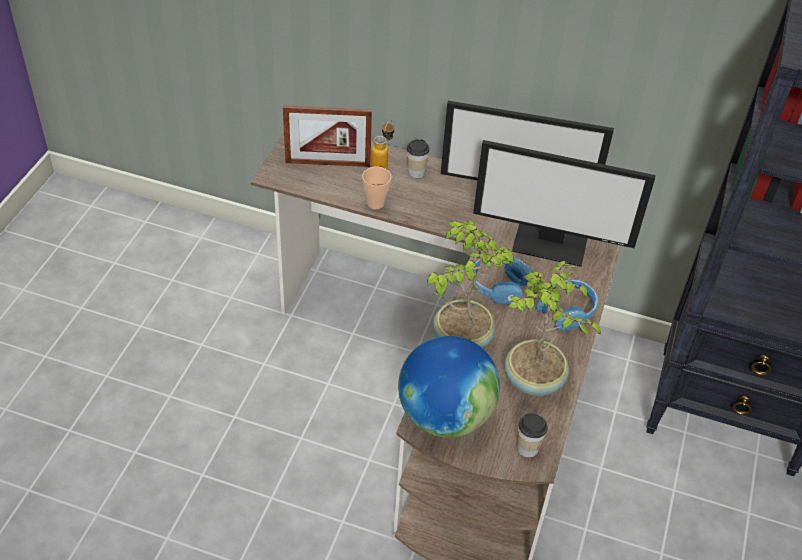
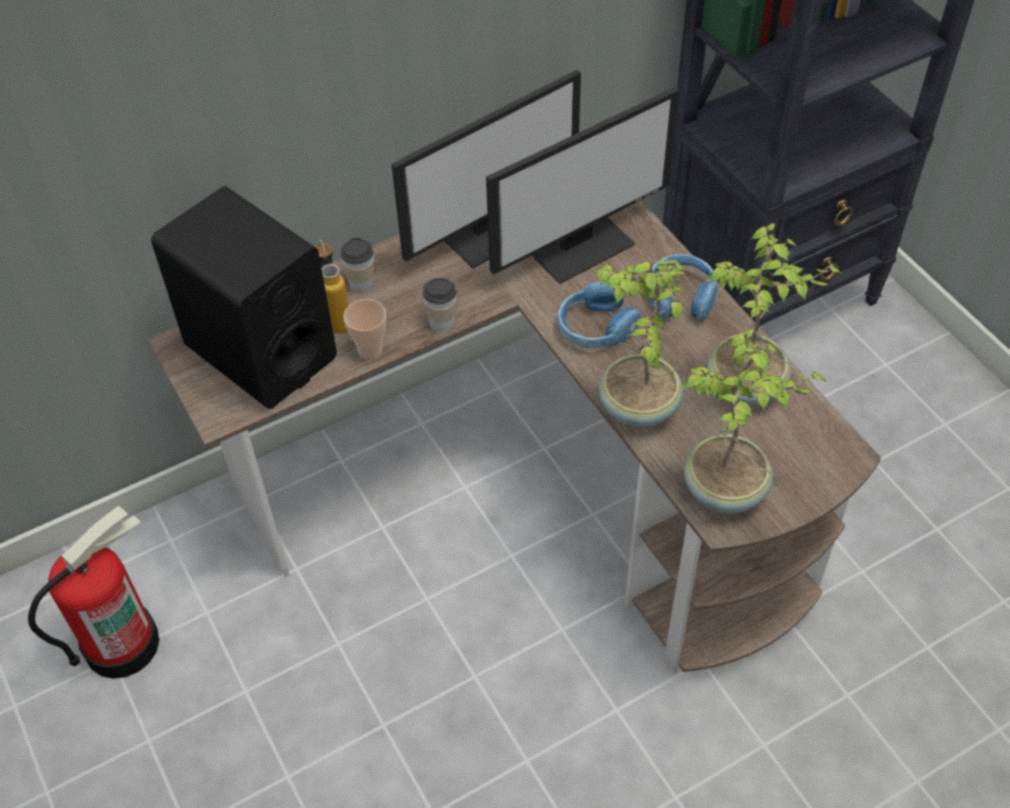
camera: 45 degrees left, 5 degrees up
(183, 277) = (121, 643): none -> fire extinguisher
(327, 163) = (260, 351): picture frame -> black speaker
(444, 415) = (726, 491): globe -> potted plant
(527, 448) = (826, 451): cup -> cup (442, 322)

